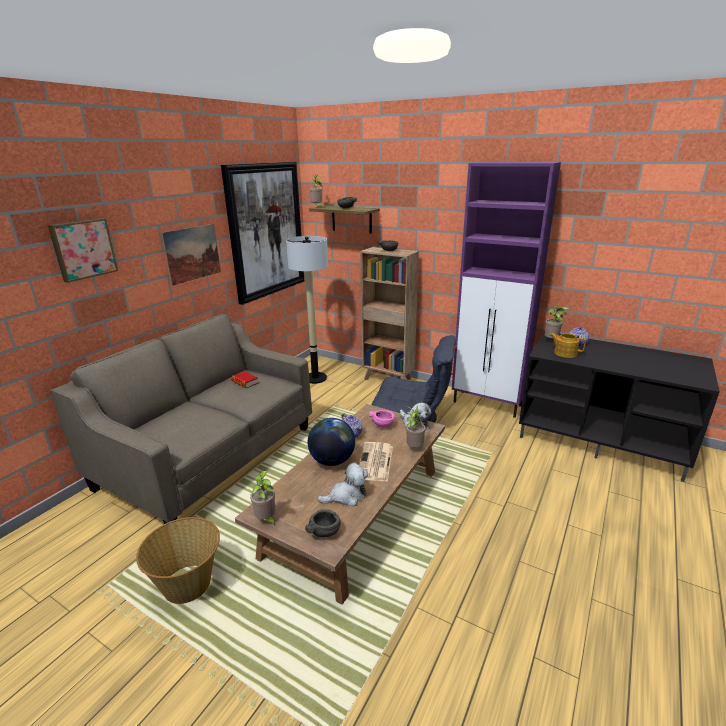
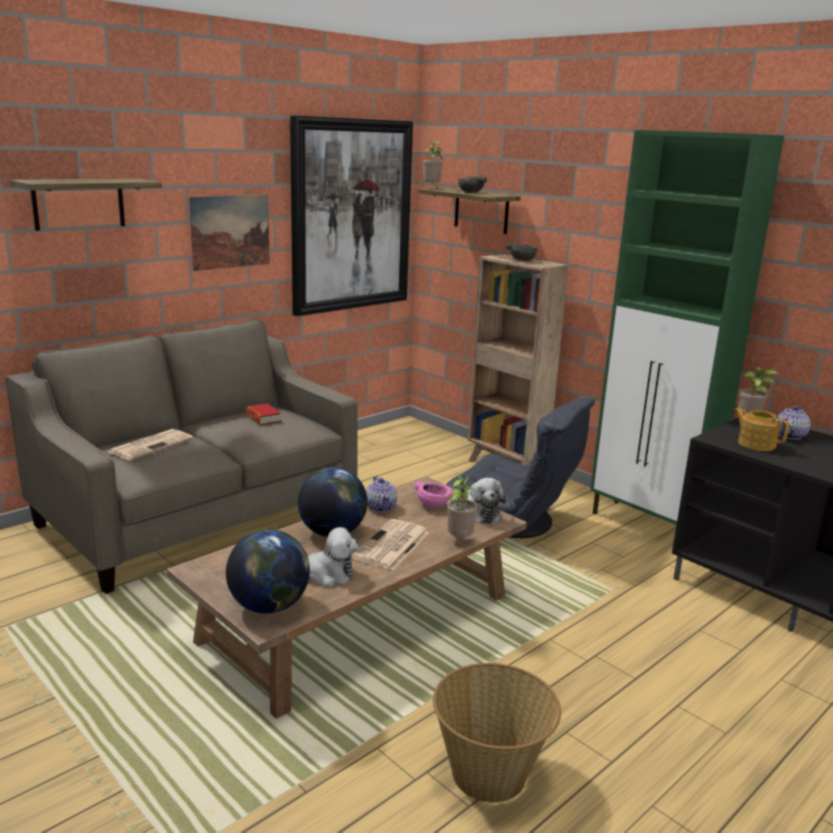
camera: 15 degrees right, 5 degrees down
(83, 249) = (79, 203): picture -> shelf
(178, 420) = (151, 445): none -> newspaper
(188, 584) = (96, 650): basket -> basket (490, 774)
(266, 520) = (204, 578): potted plant -> none
(315, 378) = (396, 447): floor lamp -> none
(324, 531) = (269, 606): grey bowl -> globe
(488, 404) = (649, 525): purple cabinet -> green cabinet

